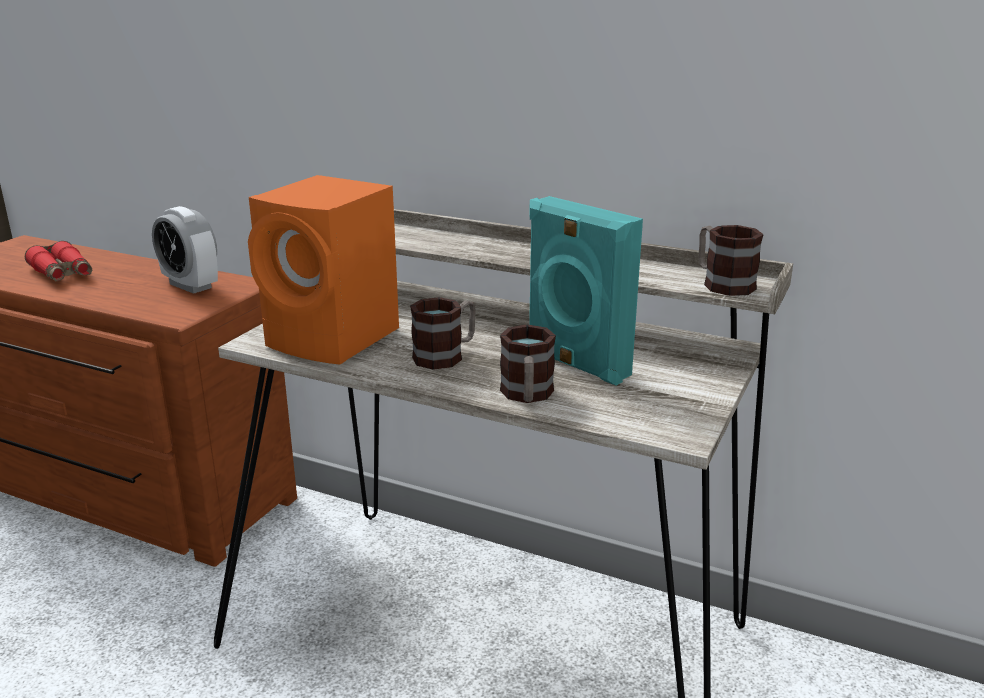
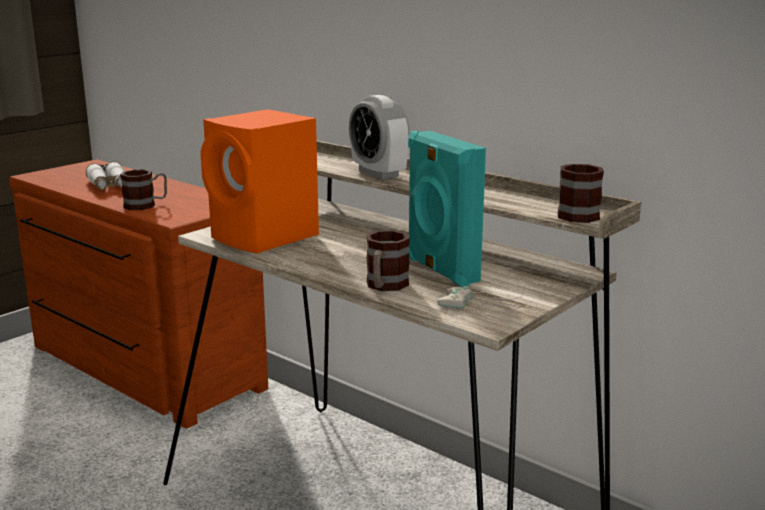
camera: 15 degrees right, 5 degrees down
(62, 273) = (109, 185): red binoculars -> white binoculars
(190, 286) = (195, 200): alarm clock -> alarm clock (378, 173)
(446, 355) = (342, 255): mug -> mug (146, 205)
(661, 414) = (484, 308): none -> white game controller

